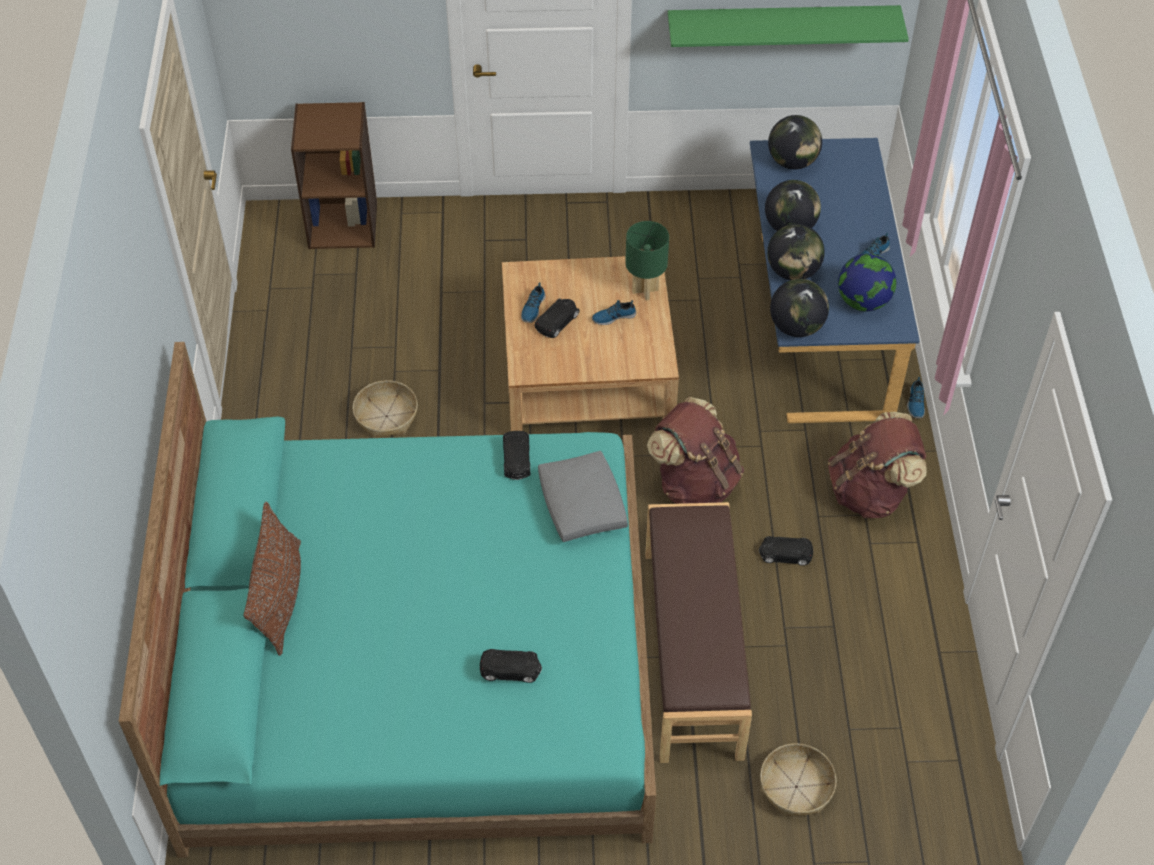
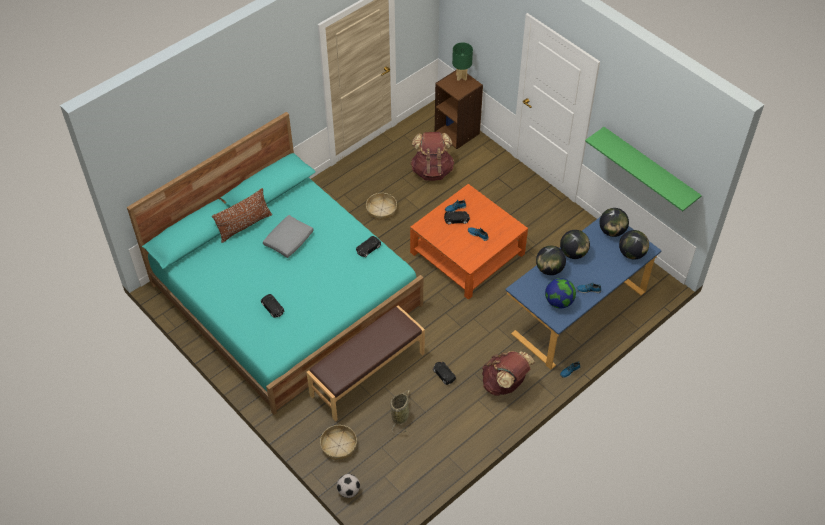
camera: 50 degrees right, 0 degrees up
(581, 504) = (367, 281): grey pillow -> grey pillow (289, 240)
(587, 371) = (467, 253): beige coffee table -> orange coffee table
(645, 290) = (502, 235): green table lamp -> green table lamp (461, 77)
(695, 482) = (449, 323): brown backpack -> brown backpack (432, 170)
(796, 327) = (520, 289): globe -> globe (631, 253)
(812, 662) = (400, 415): none -> basket
(895, 831) = (348, 491): none -> football

